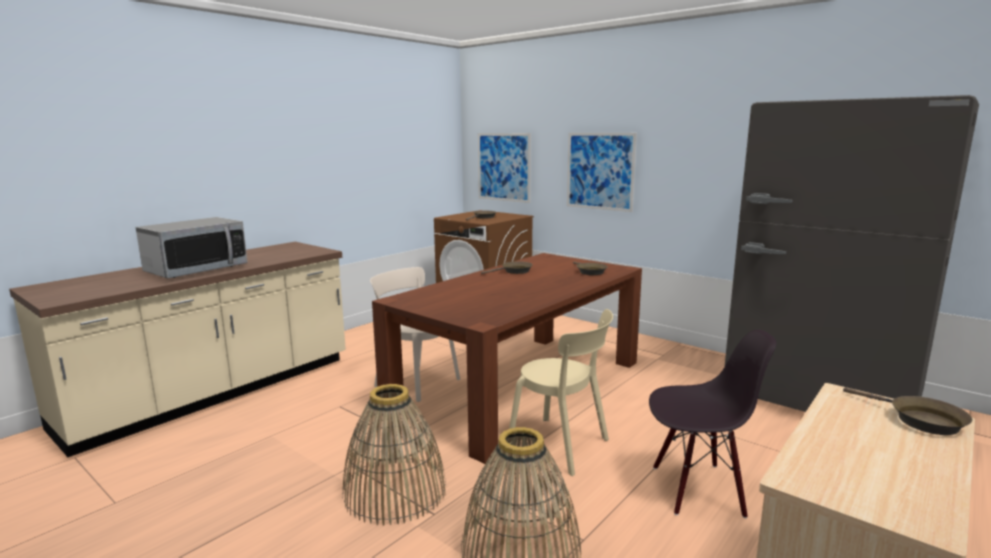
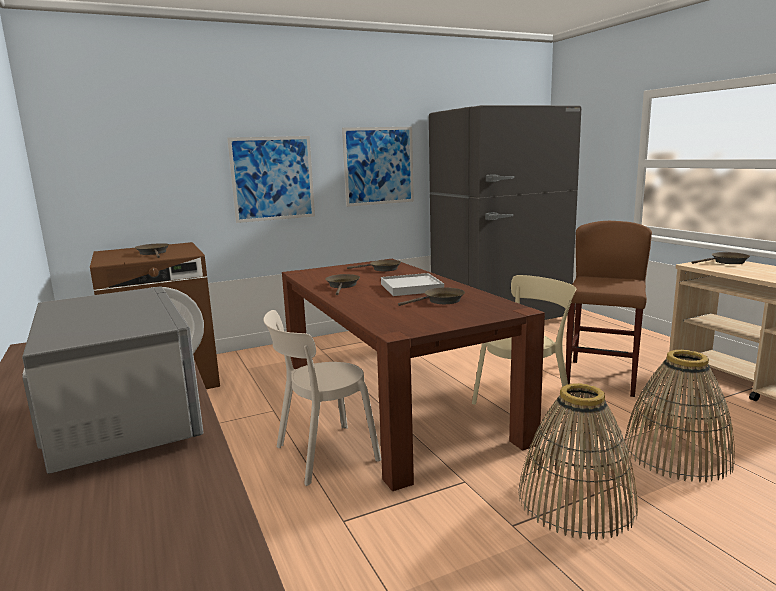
camera: 65 degrees left, 0 degrees up
(492, 300) = (441, 301): none -> brown frying pan
(504, 167) = (126, 186): picture -> picture (379, 166)
(529, 287) = (411, 287): none -> white tray
(697, 489) = (601, 378): black chair -> brown stool

